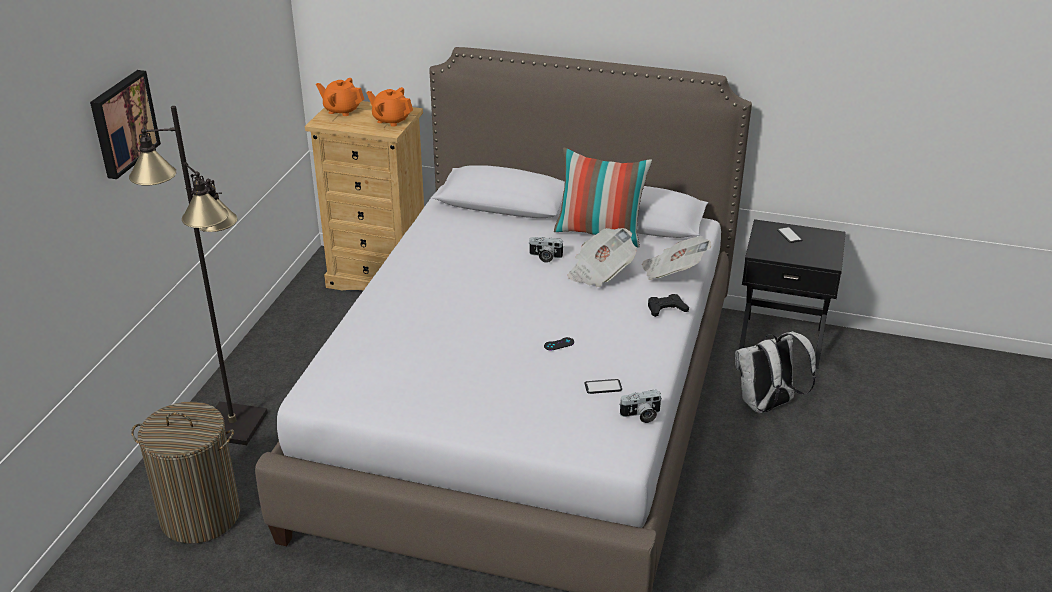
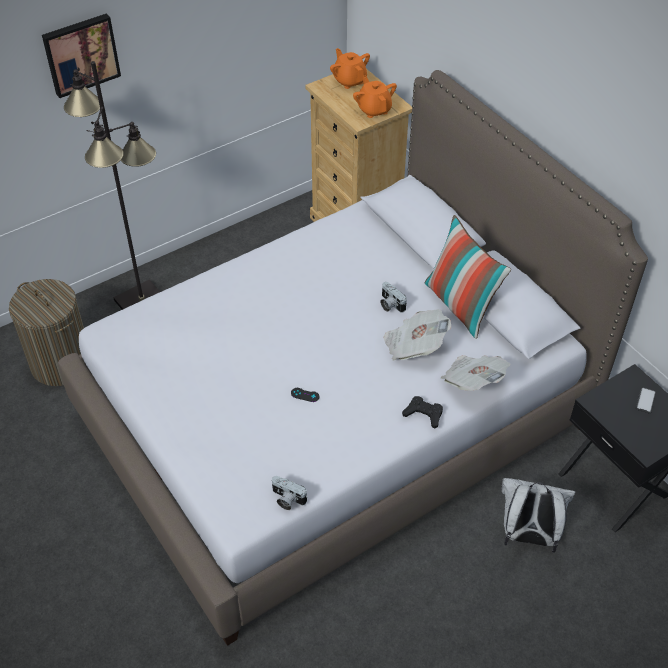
camera: 40 degrees right, 15 degrees up
(603, 387) = (290, 455): phone -> none

